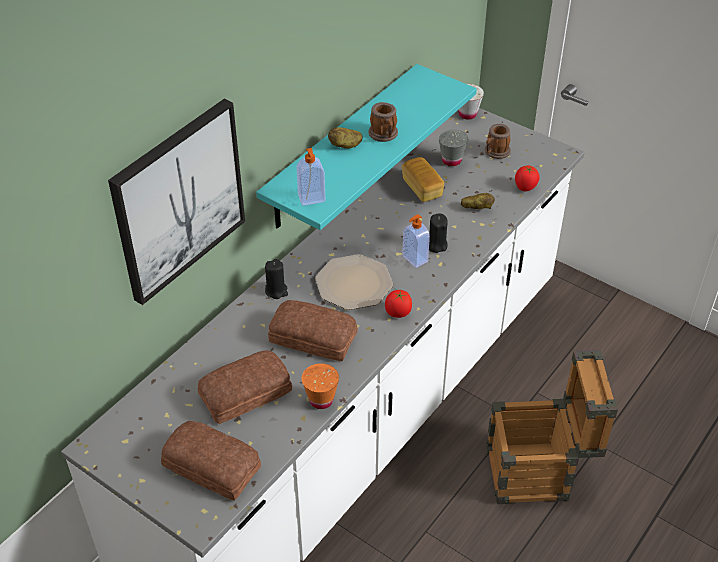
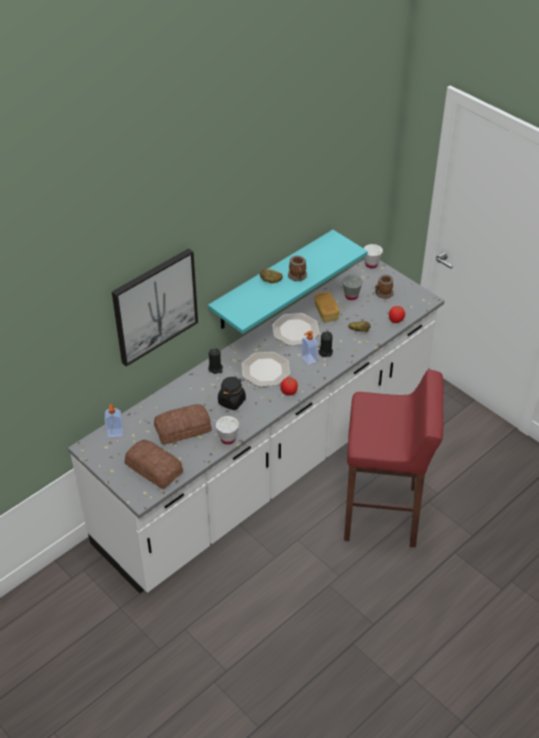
camera: 10 degrees right, 0 degrees up
(311, 199) = (241, 313): soap dispenser -> soap dispenser (115, 433)
(313, 338) = (232, 401): bread -> black jar
(321, 400) = (228, 439): orange cup -> white cup
(384, 218) = (296, 330): none -> plate
(539, 472) = (383, 514): crate -> red stool

